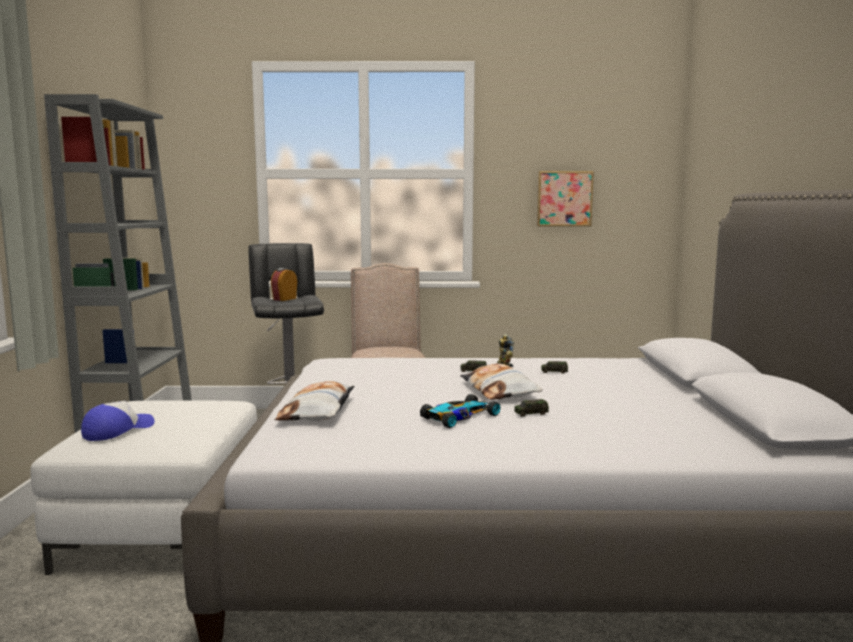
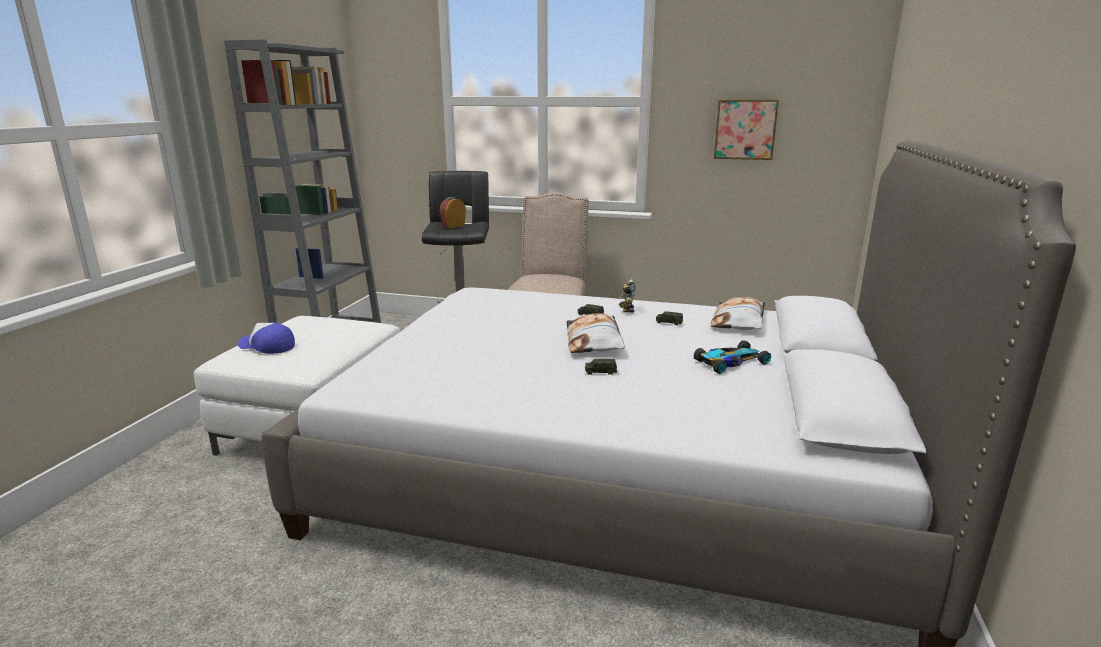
camera: 15 degrees right, 10 degrees up
(117, 430) = (267, 346): cap -> cap turned 120 degrees counterclockwise
(318, 411) = (414, 349): pillow -> pillow (739, 321)
(458, 417) = (529, 369): toy car -> toy car (729, 362)

